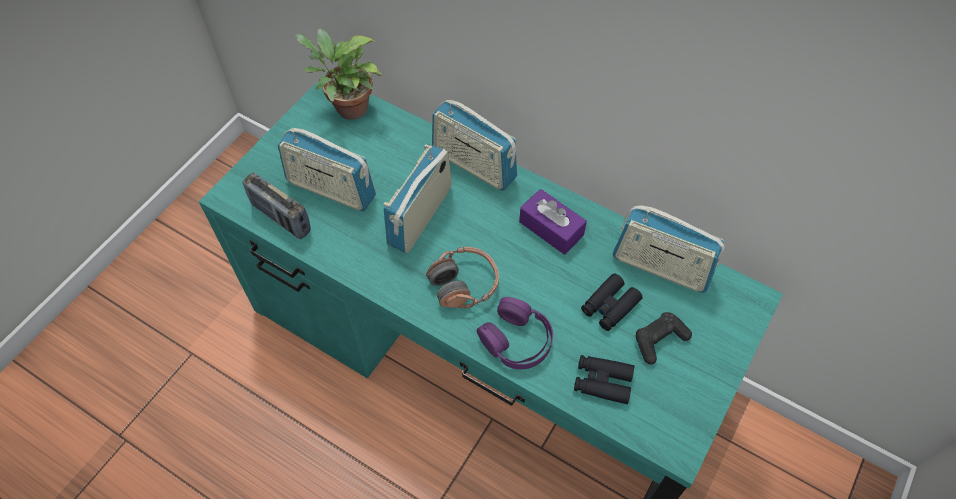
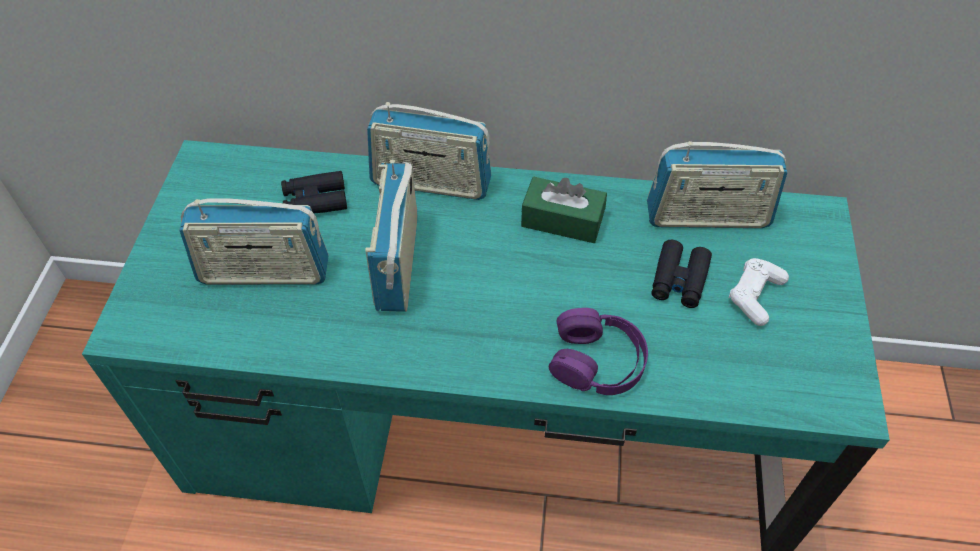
camera: 25 degrees left, 5 degrees down
(281, 218) = (214, 332): radio -> none
(347, 108) = (235, 171): potted plant -> none
(464, 284) = (497, 321): headphones -> none
(551, 228) = (562, 220): purple tissue box -> green tissue box
(602, 381) = (723, 367): black binoculars -> black binoculars (315, 200)
(659, 340) = (755, 296): black game controller -> white game controller

